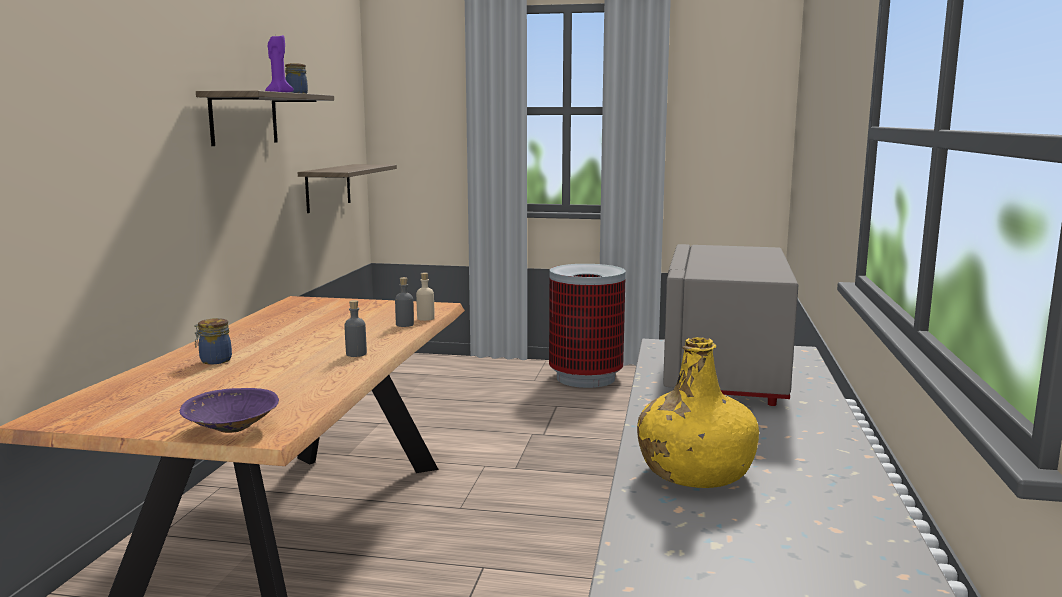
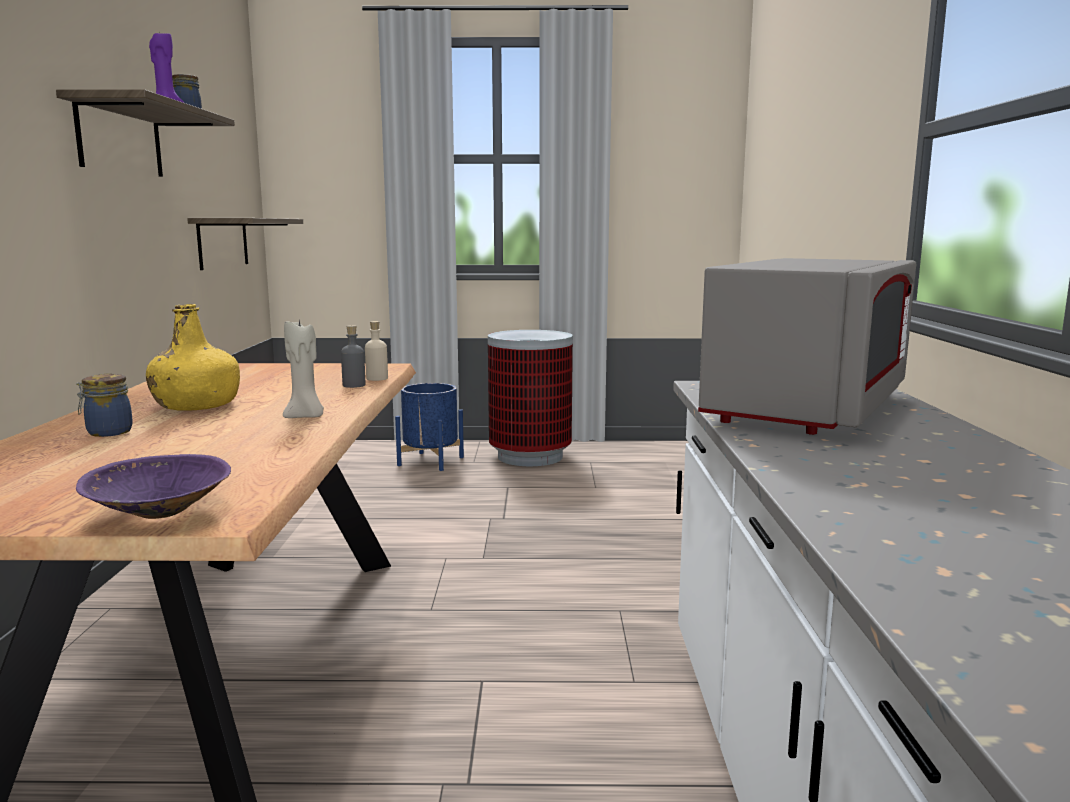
camera: 10 degrees left, 0 degrees up
(356, 354) = (306, 417): grey bottle -> beige candle
(497, 378) = (431, 461): none -> blue planter
(695, 472) = (907, 520): yellow bottle -> yellow bottle (197, 405)
(724, 372) = (808, 408): grey microwave -> grey microwave turned 150 degrees counterclockwise

